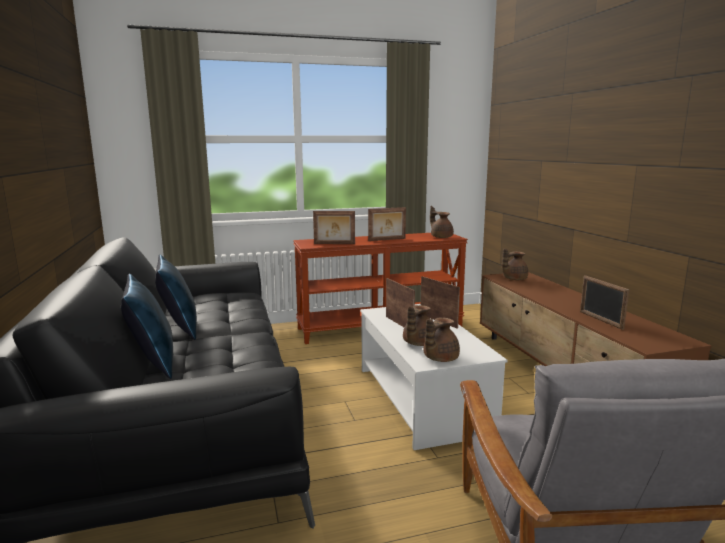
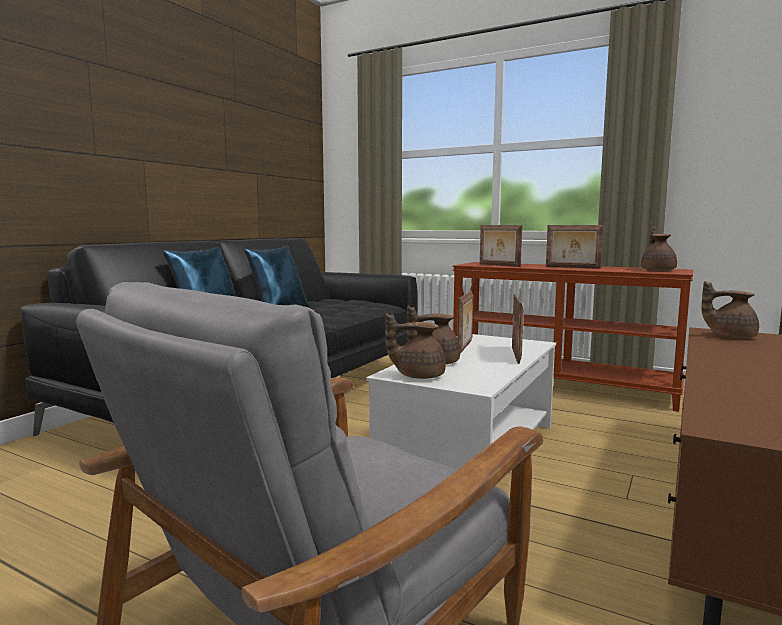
camera: 45 degrees right, 5 degrees down
(600, 320) = (733, 390): picture frame -> none

